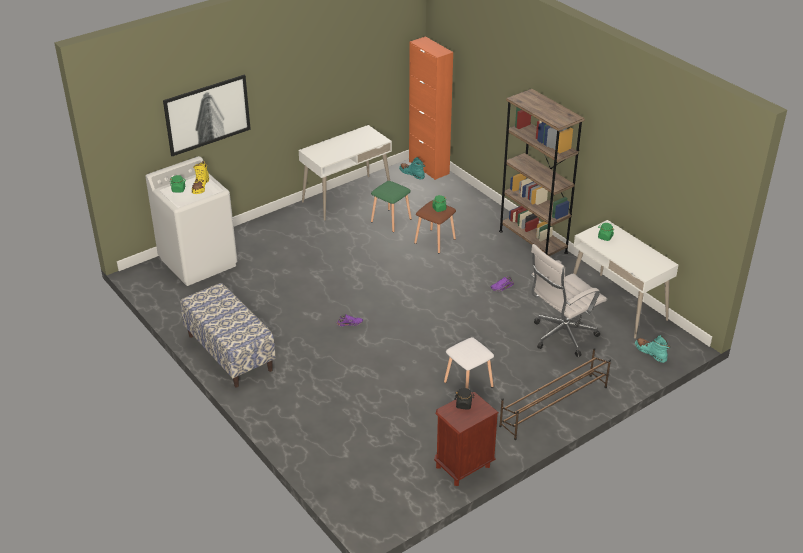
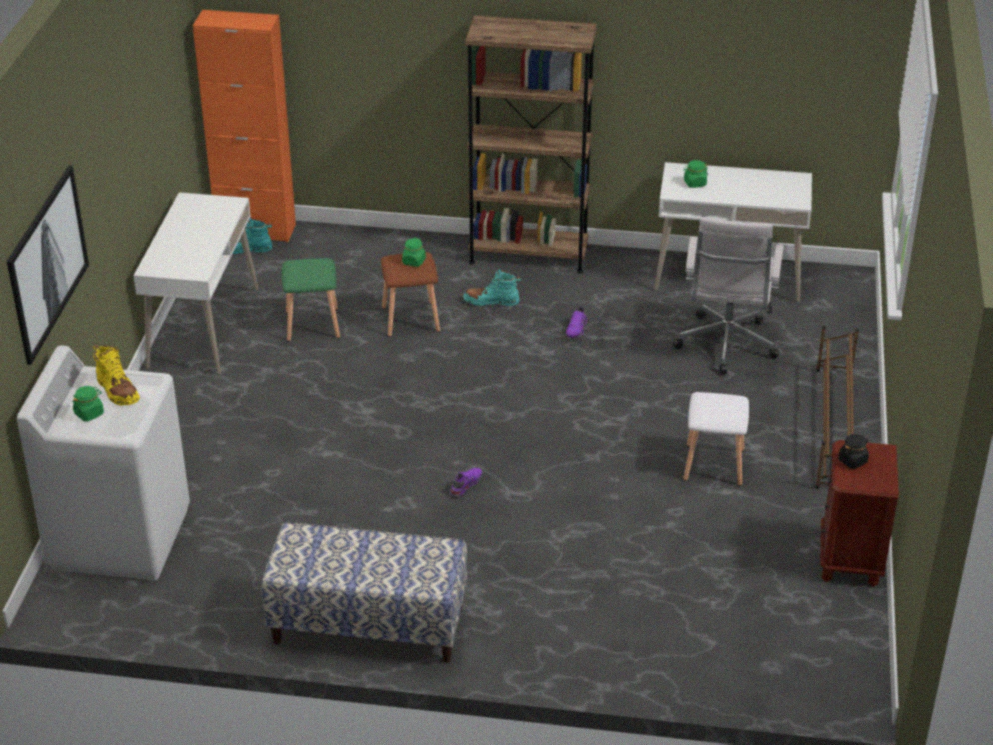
camera: 45 degrees left, 0 degrees up
(651, 353) = (836, 308): turquoise boot -> turquoise boot (491, 301)

